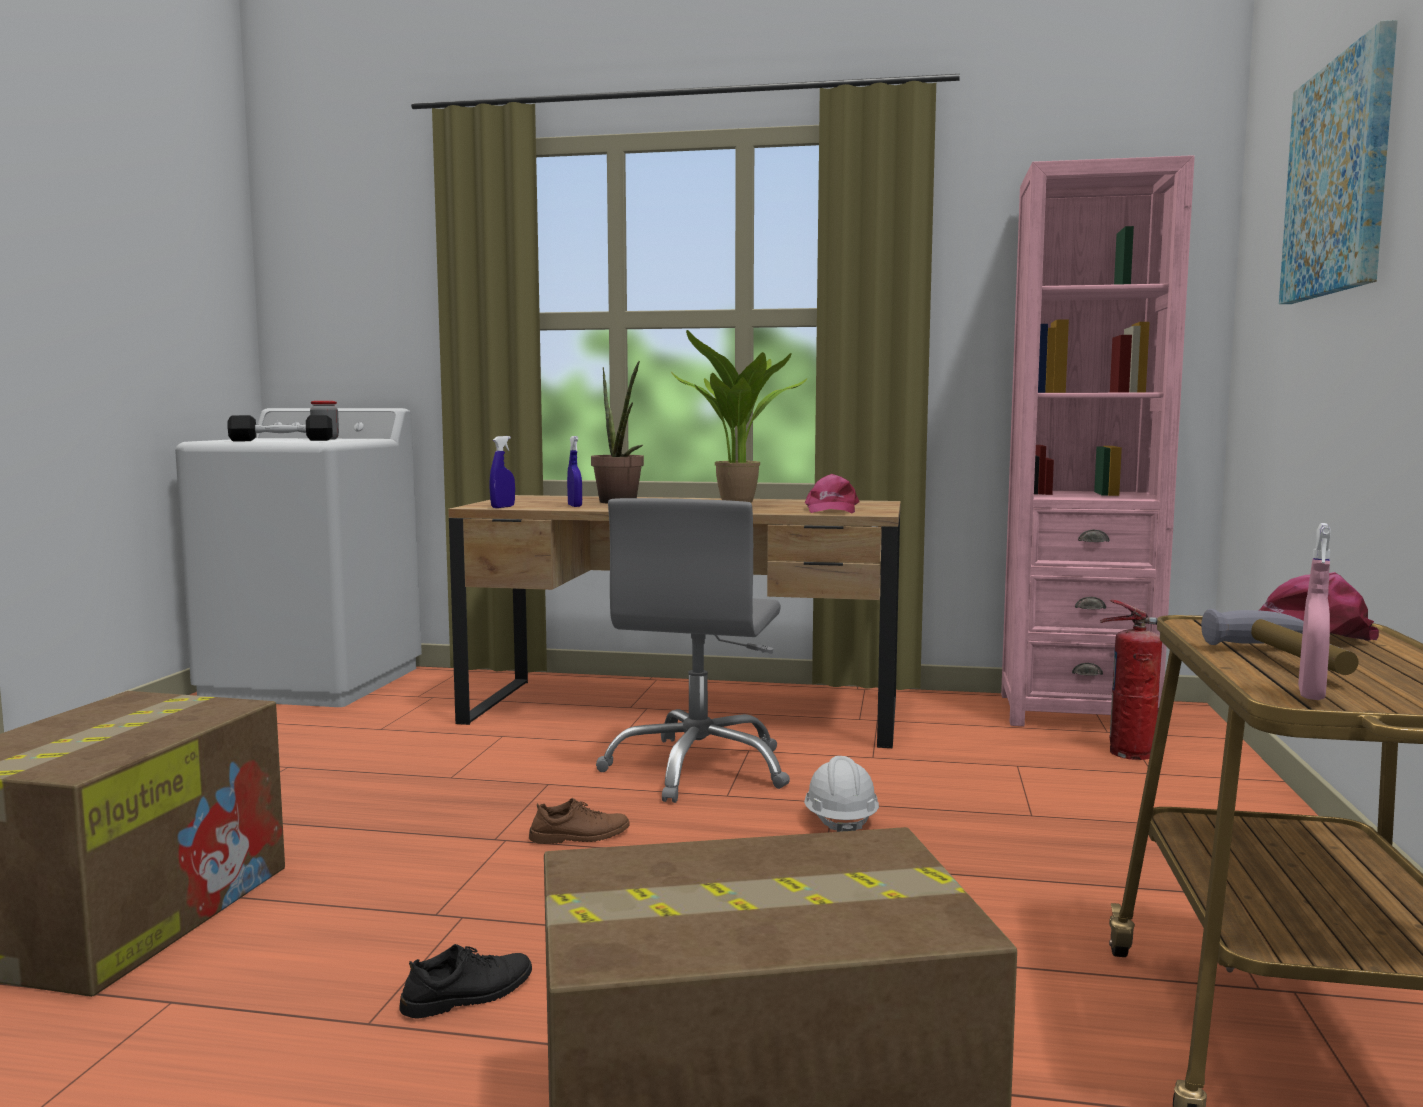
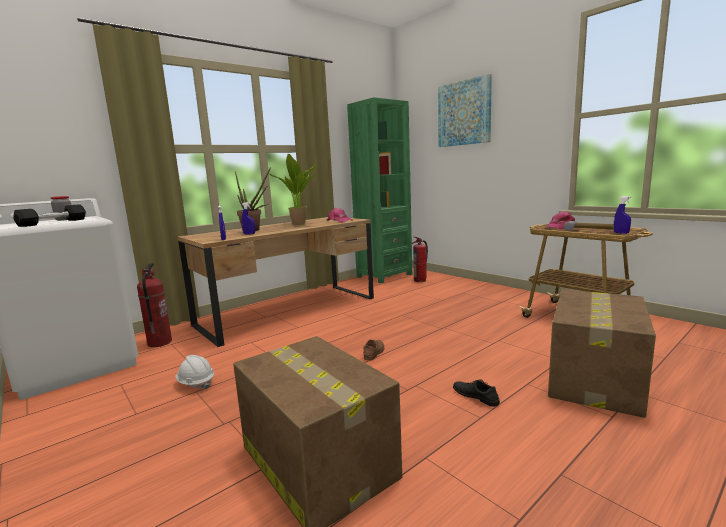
camera: 50 degrees left, 5 degrees up
(429, 690) = (159, 342): none -> fire extinguisher
(468, 994) = (475, 396): black shoe -> black shoe turned 45 degrees counterclockwise
(699, 769) = (346, 323): grey office chair -> none
(840, 821) = (416, 318): white hard hat -> white hard hat (196, 383)
(1076, 712) = (384, 275): pink bookcase -> green bookcase
(1311, 694) = (621, 233): pink spray bottle -> blue spray bottle

